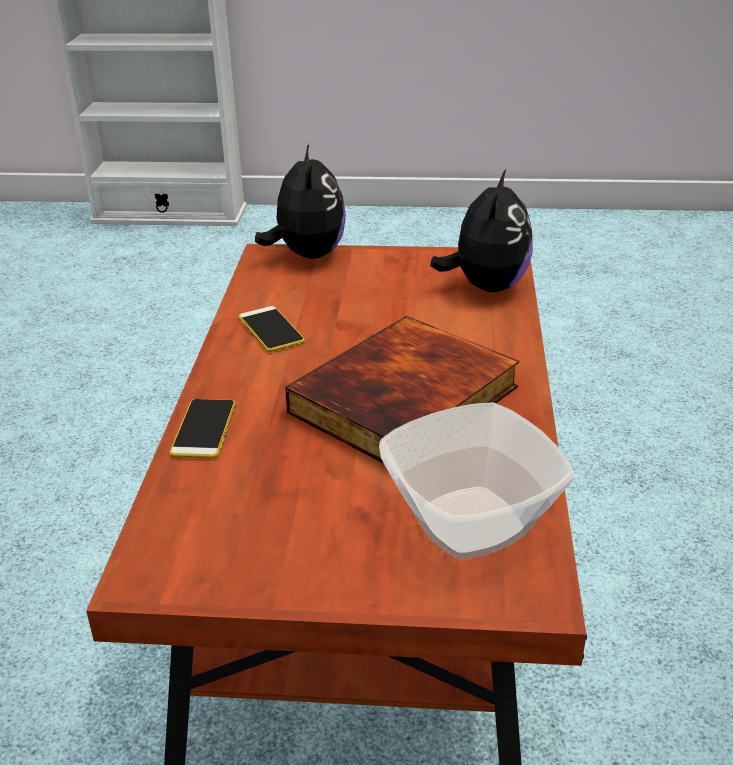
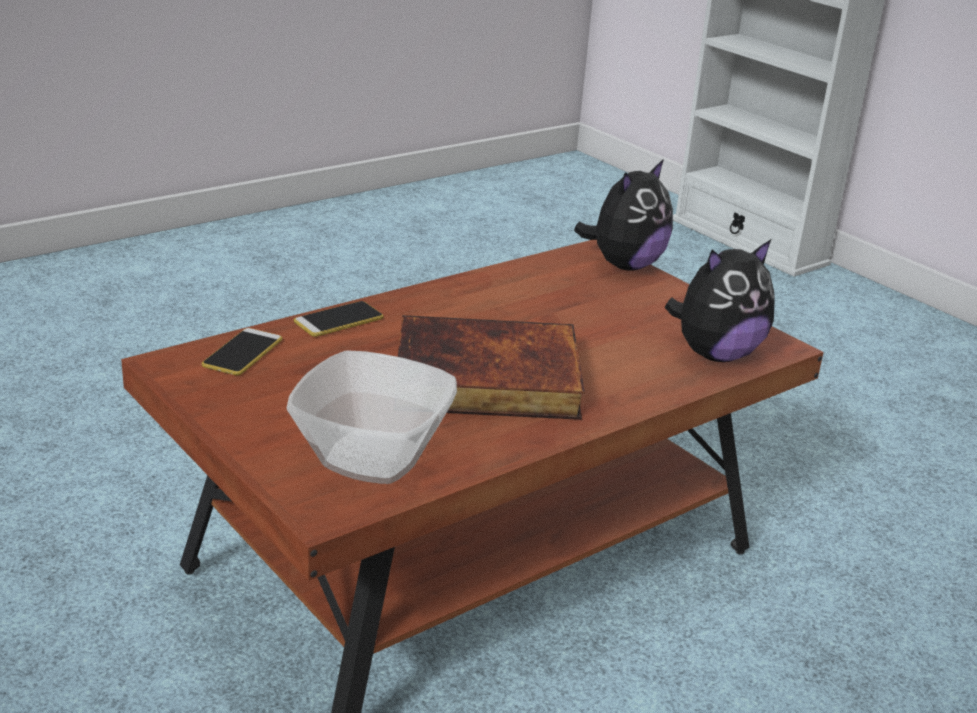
camera: 45 degrees right, 5 degrees down
(271, 330) = (494, 294): phone -> phone (243, 353)

